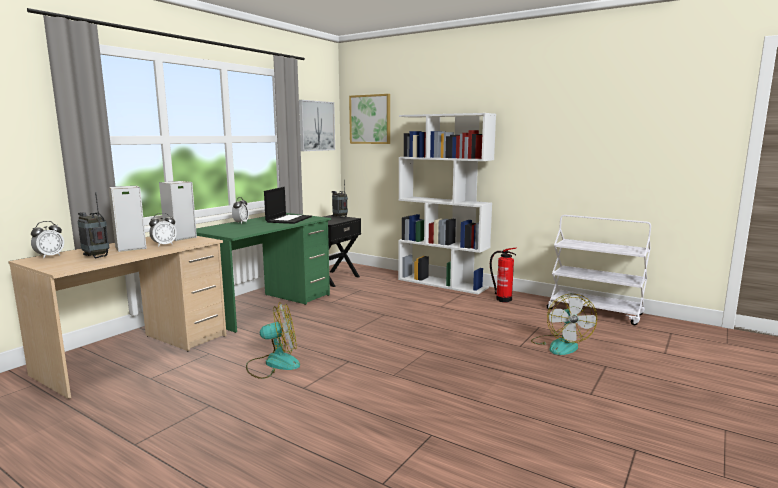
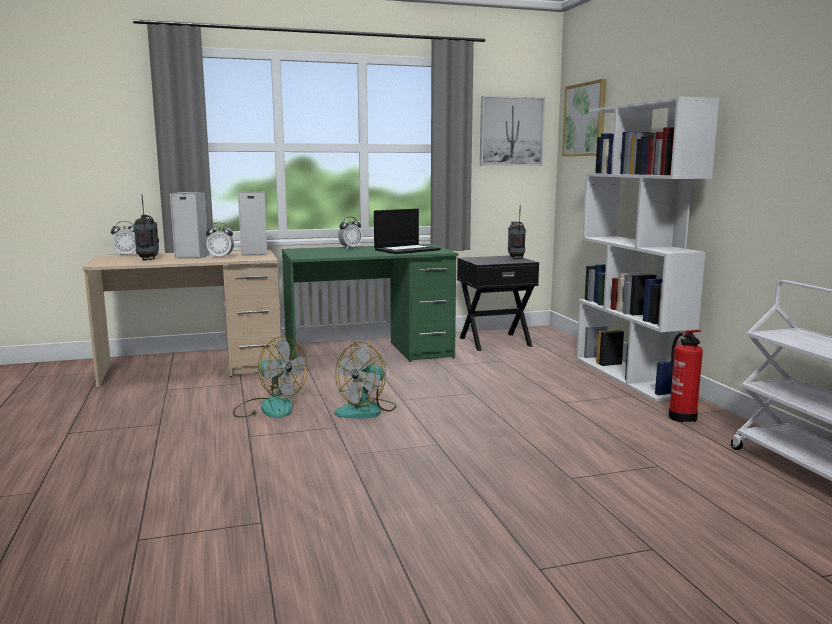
camera: 40 degrees right, 0 degrees up
(560, 345) = (639, 497): fan -> fan (367, 410)

